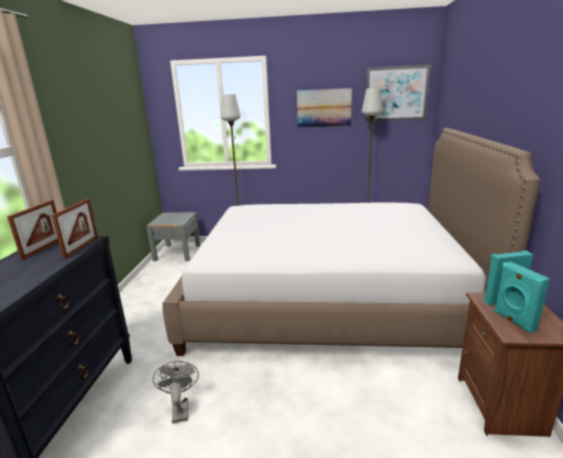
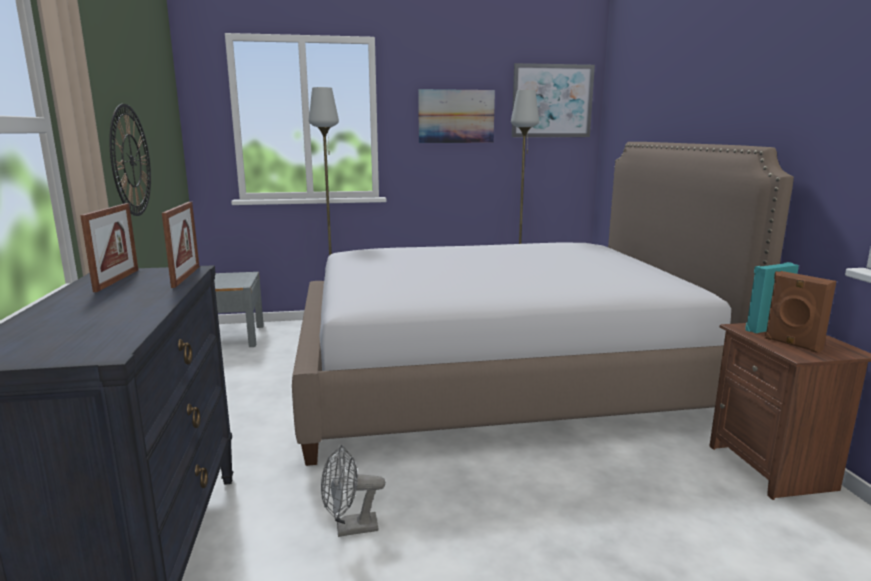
camera: 15 degrees left, 5 degrees down
(97, 154) = (131, 161): none -> wall clock
(180, 408) = (350, 528): grey fan -> grey fan turned 75 degrees counterclockwise
(513, 321) = (792, 344): turquoise speaker -> brown speaker

